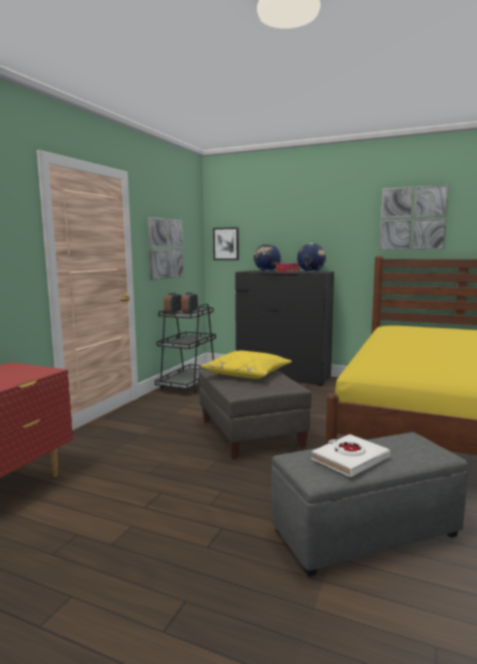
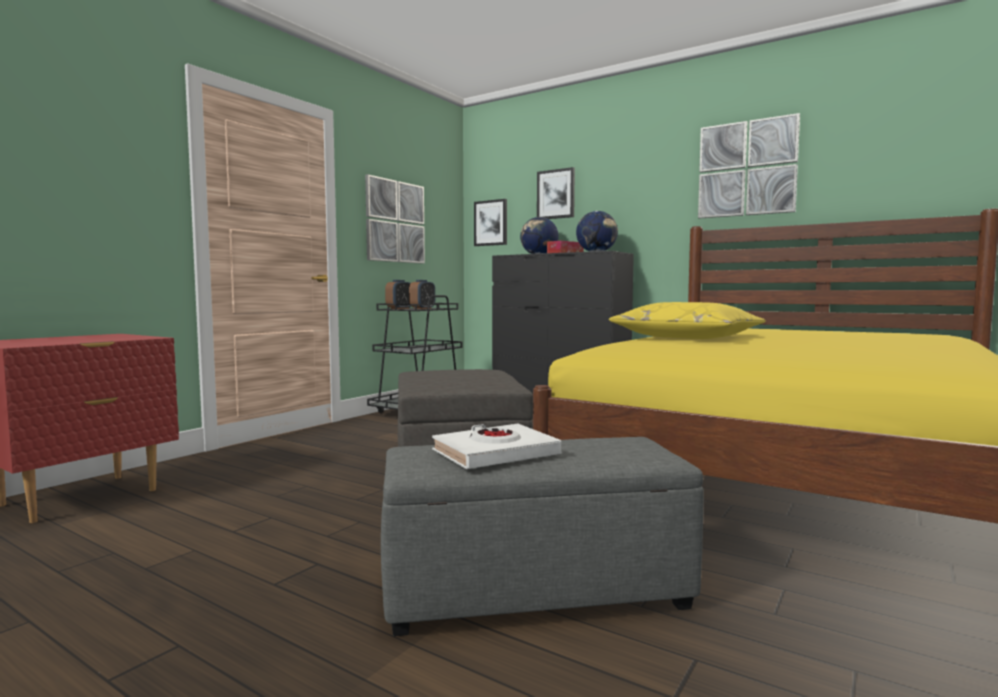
camera: 10 degrees right, 5 degrees down
(247, 374) = (458, 374): yellow pillow -> yellow pillow (687, 337)
(276, 226) = (556, 194): none -> picture

